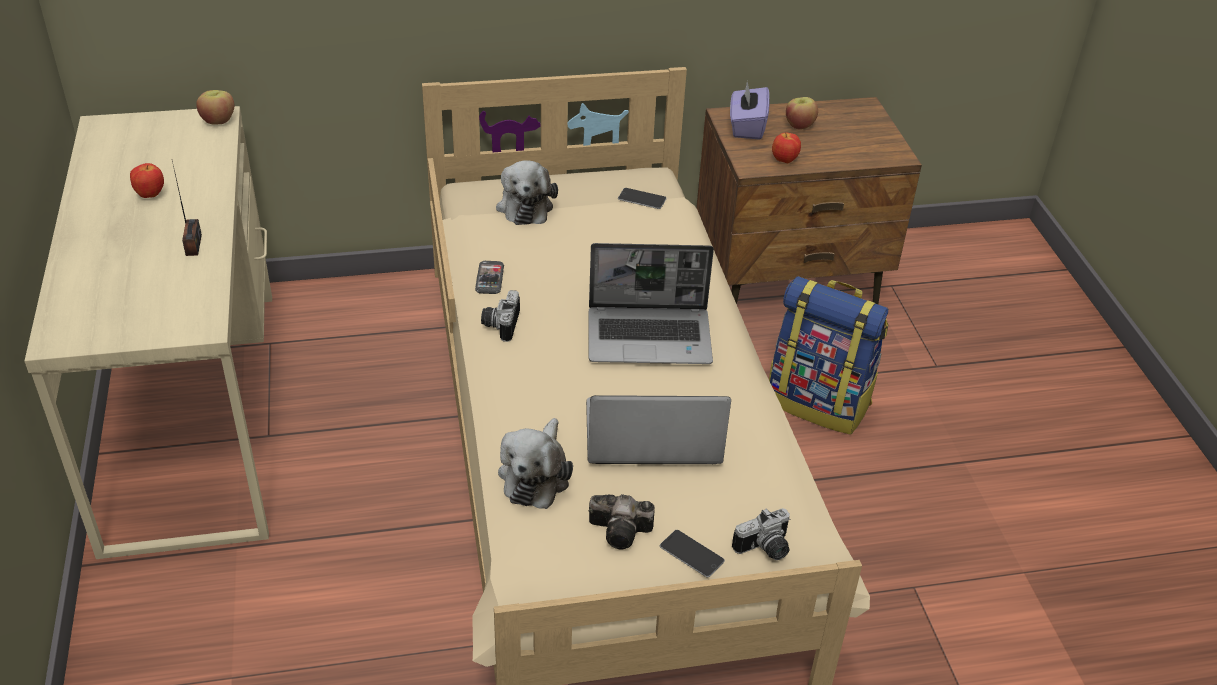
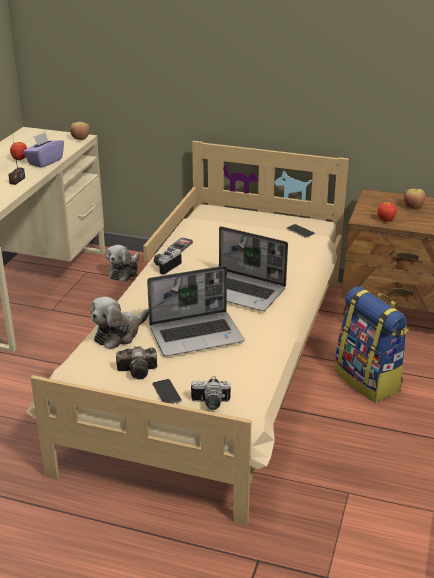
camera: 30 degrees right, 10 degrees down
(525, 205) = (231, 220): plush toy -> plush toy (124, 271)
(623, 531) = (139, 371): camera -> camera turned 45 degrees counterclockwise
(650, 436) = (197, 335): laptop -> laptop turned 135 degrees clockwise
(746, 127) = (378, 201): purple tissue box -> purple tissue box (45, 162)

